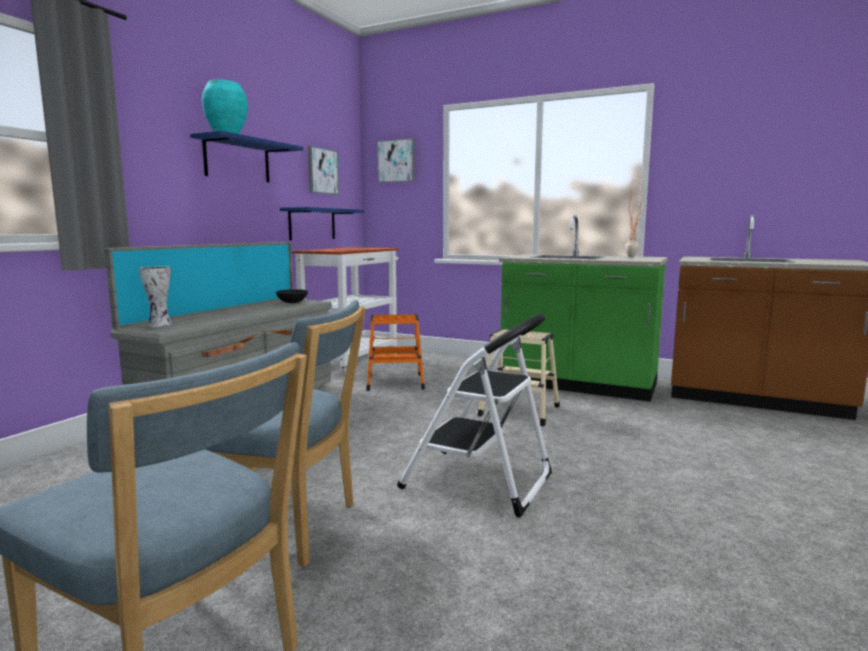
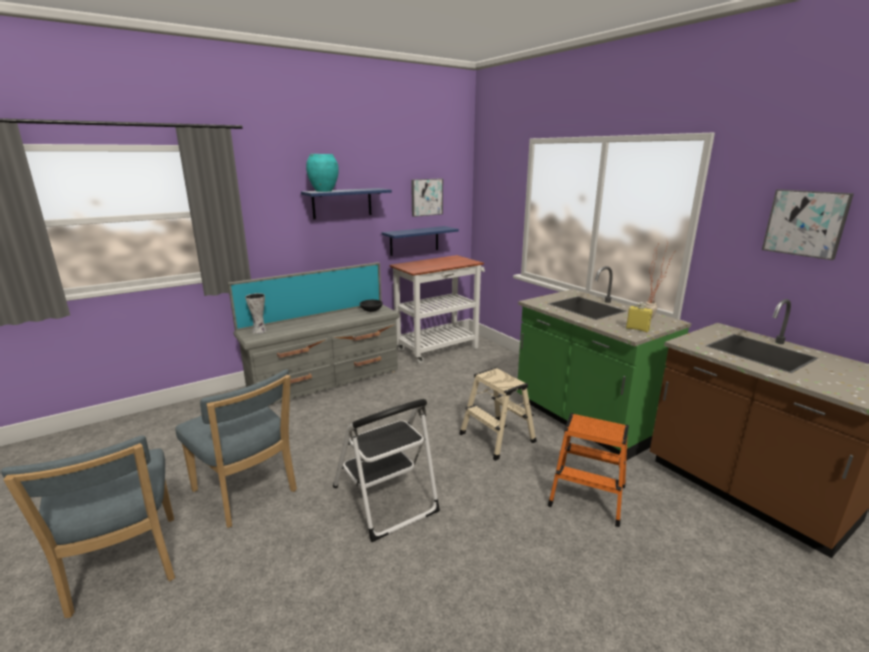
camera: 30 degrees right, 10 degrees up
(395, 382) = (444, 379): orange step ladder -> orange step ladder (588, 495)
(396, 161) = (495, 184): picture -> picture (805, 223)
(642, 259) = (637, 329): none -> yellow bottle

